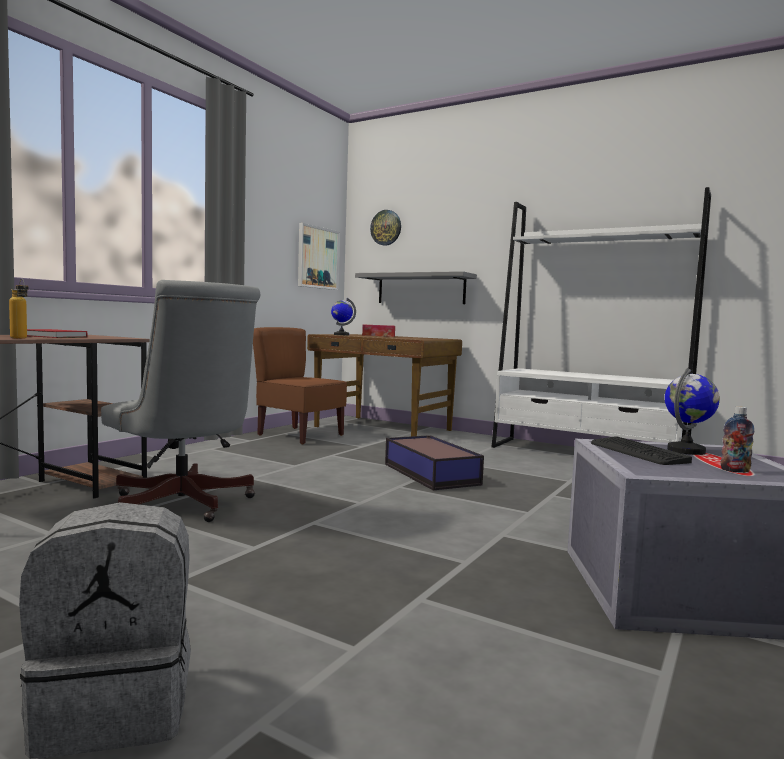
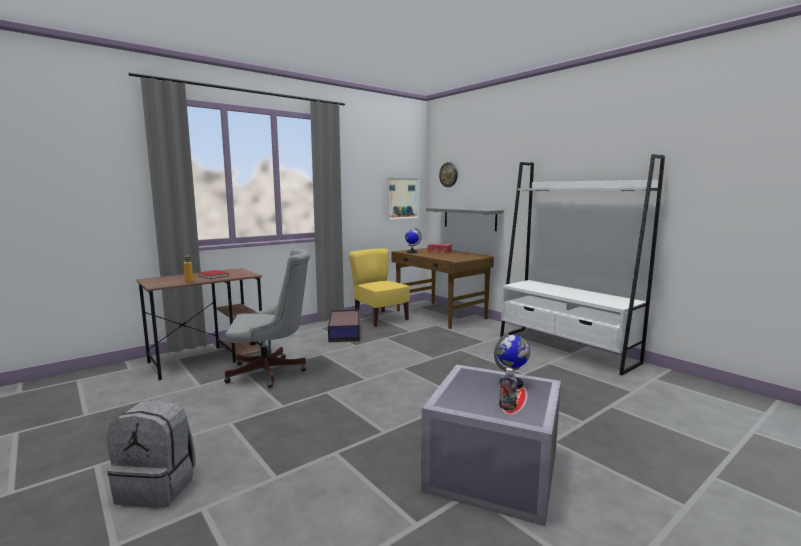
camera: 20 degrees right, 5 degrees up
(184, 506) = (271, 372): grey office chair -> grey office chair turned 75 degrees counterclockwise
(299, 435) = (380, 319): brown chair -> yellow chair
(430, 473) = (432, 359): storage box -> storage box (345, 332)
(637, 452) = (472, 383): keyboard -> none

